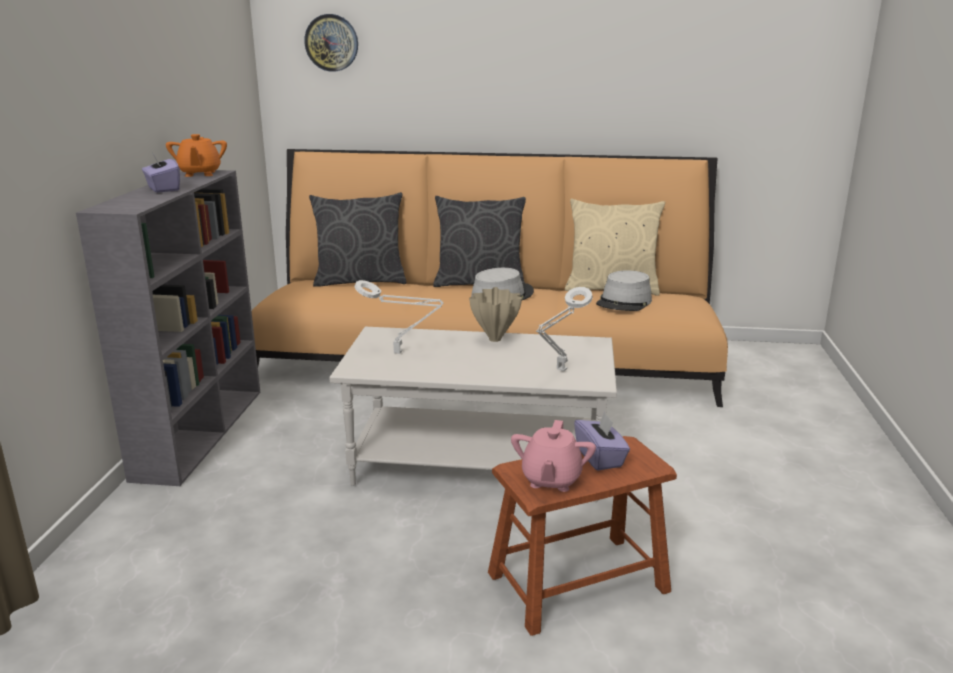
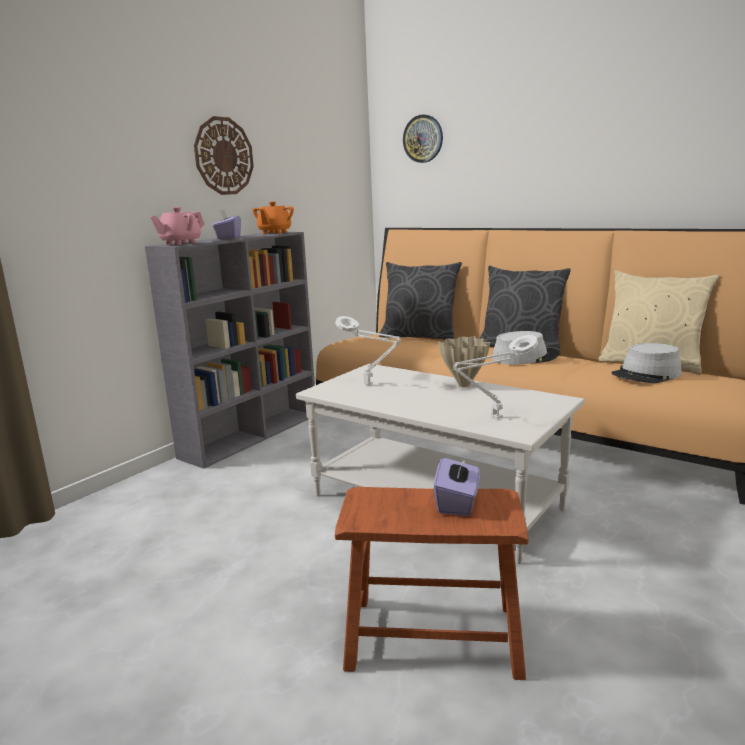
camera: 30 degrees right, 5 degrees down
(134, 78) = (224, 156): none -> wall clock
(551, 479) = (385, 511): pink teapot -> pink teapot (180, 243)

